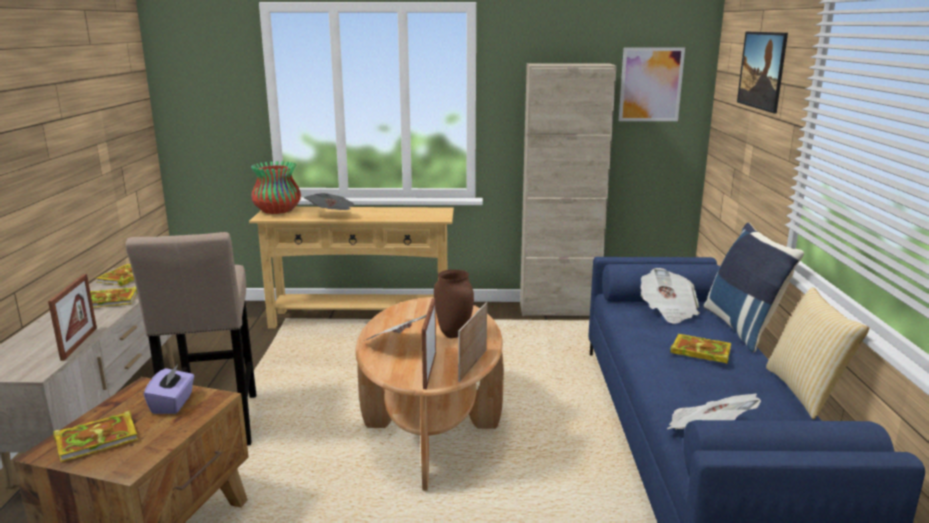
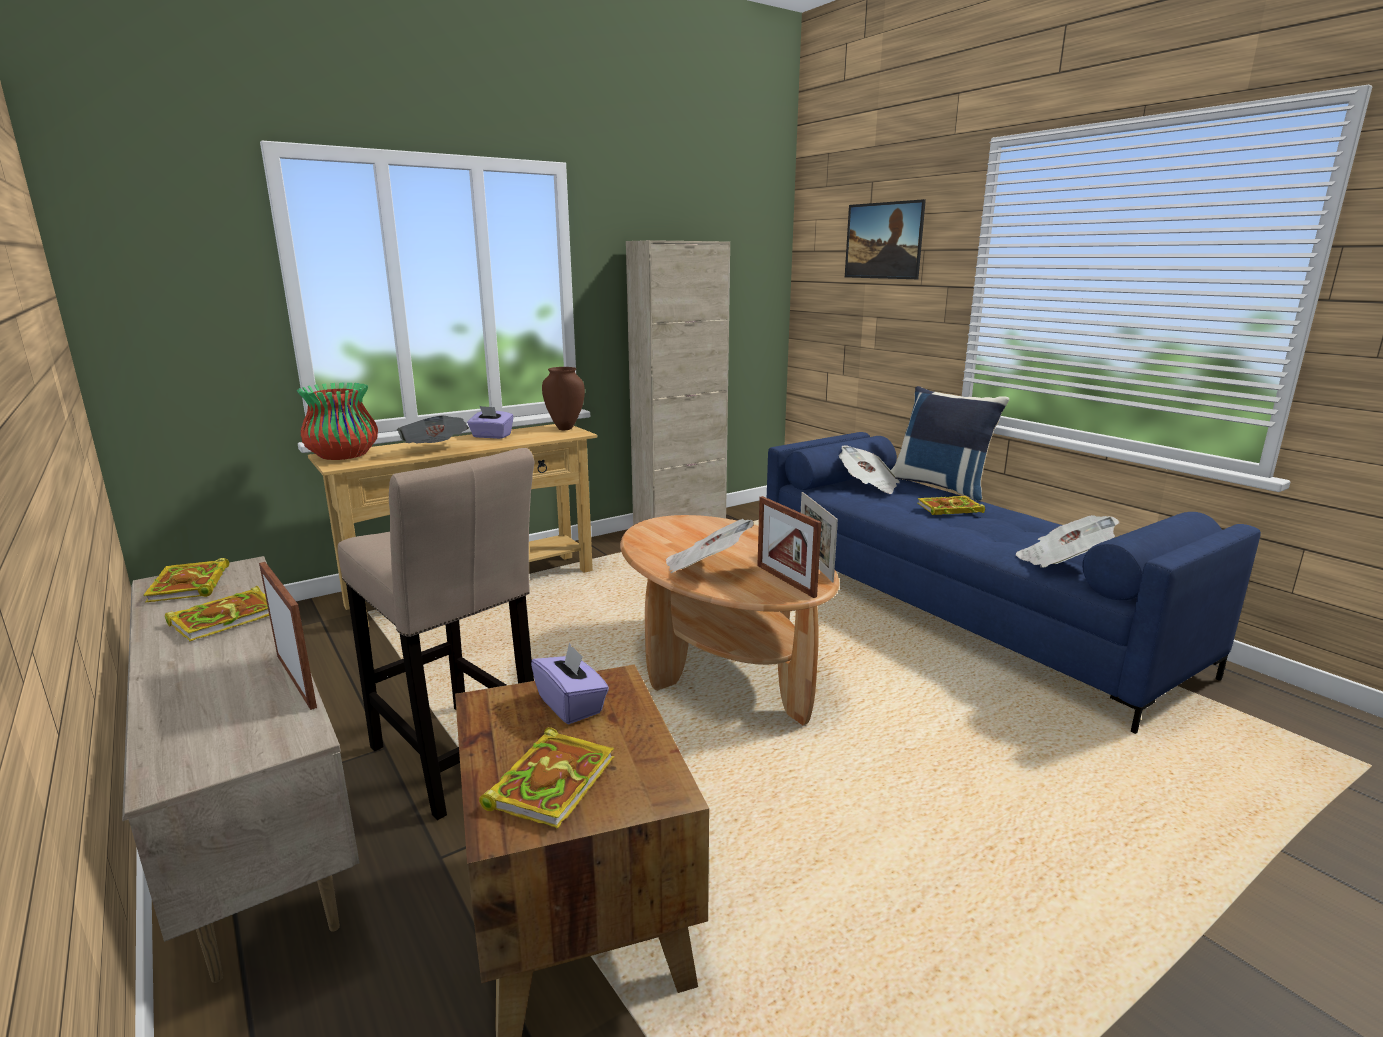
camera: 35 degrees left, 0 degrees up
(383, 211) = (491, 436): none -> purple tissue box
(453, 335) = (742, 545): brown vase -> brown vase (565, 428)
(651, 84) = (741, 266): picture -> none
(806, 392) = (1059, 518): pillow -> none

